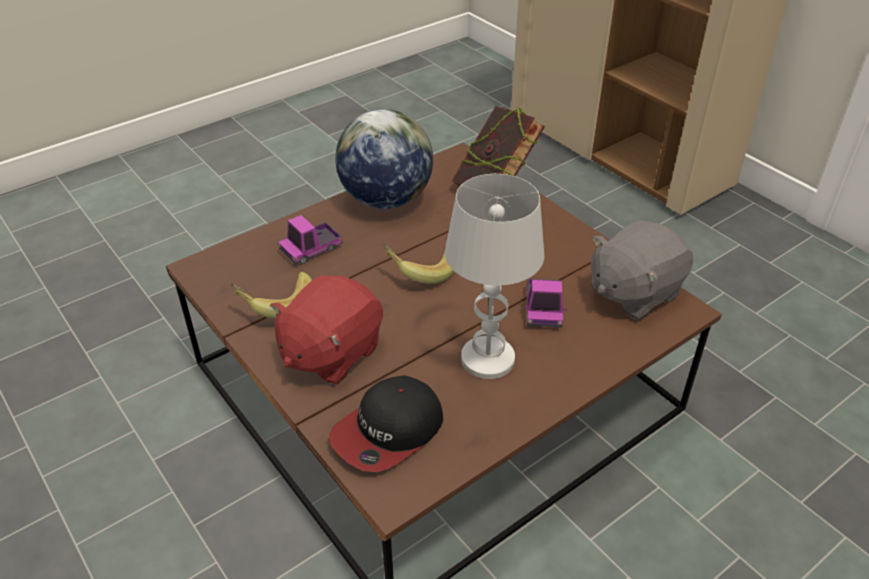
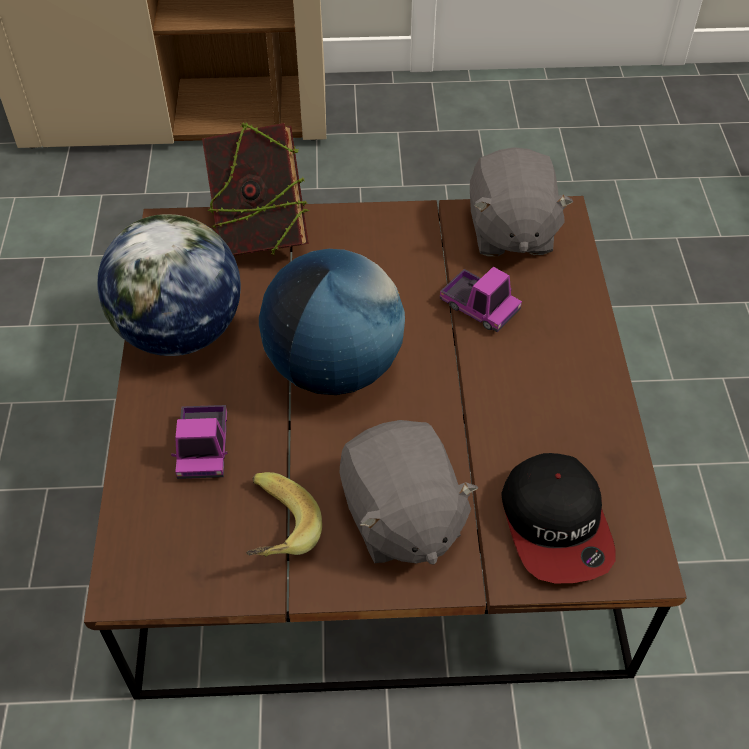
camera: 55 degrees left, 10 degrees up
(330, 352) = (401, 517): red plush toy -> grey plush toy
(421, 270) = (334, 368): banana -> globe
(487, 359) = (515, 390): white table lamp -> none

